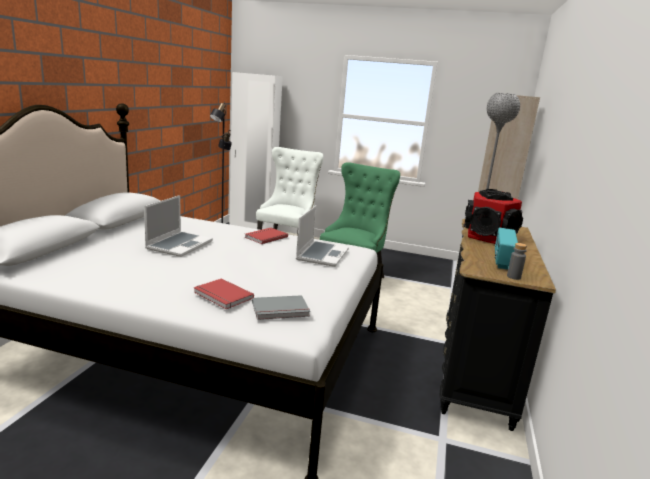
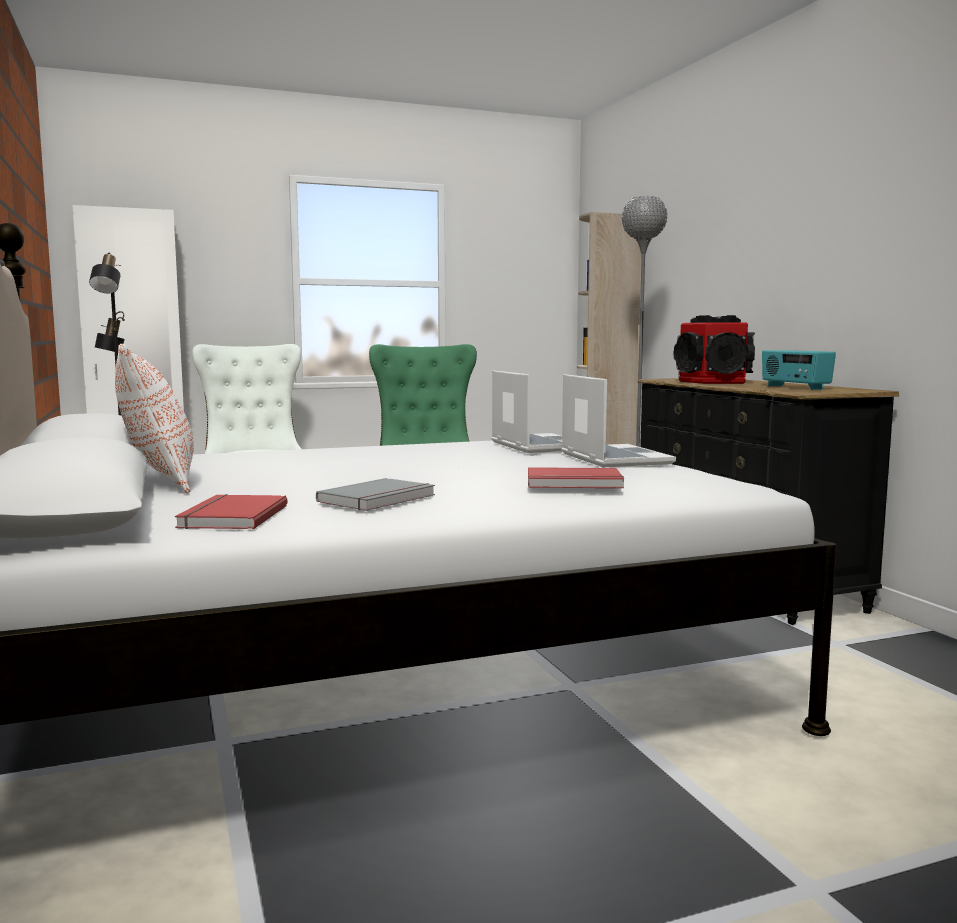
camera: 35 degrees left, 10 degrees down
(112, 236) = (158, 483): none -> white pillow
(179, 245) = (319, 469): laptop -> laptop (613, 458)
(265, 237) = (409, 446): red book -> red book (230, 517)
(281, 310) = (678, 477): grey book -> grey book (379, 499)
(513, 277) = (846, 390): grey bottle -> none

